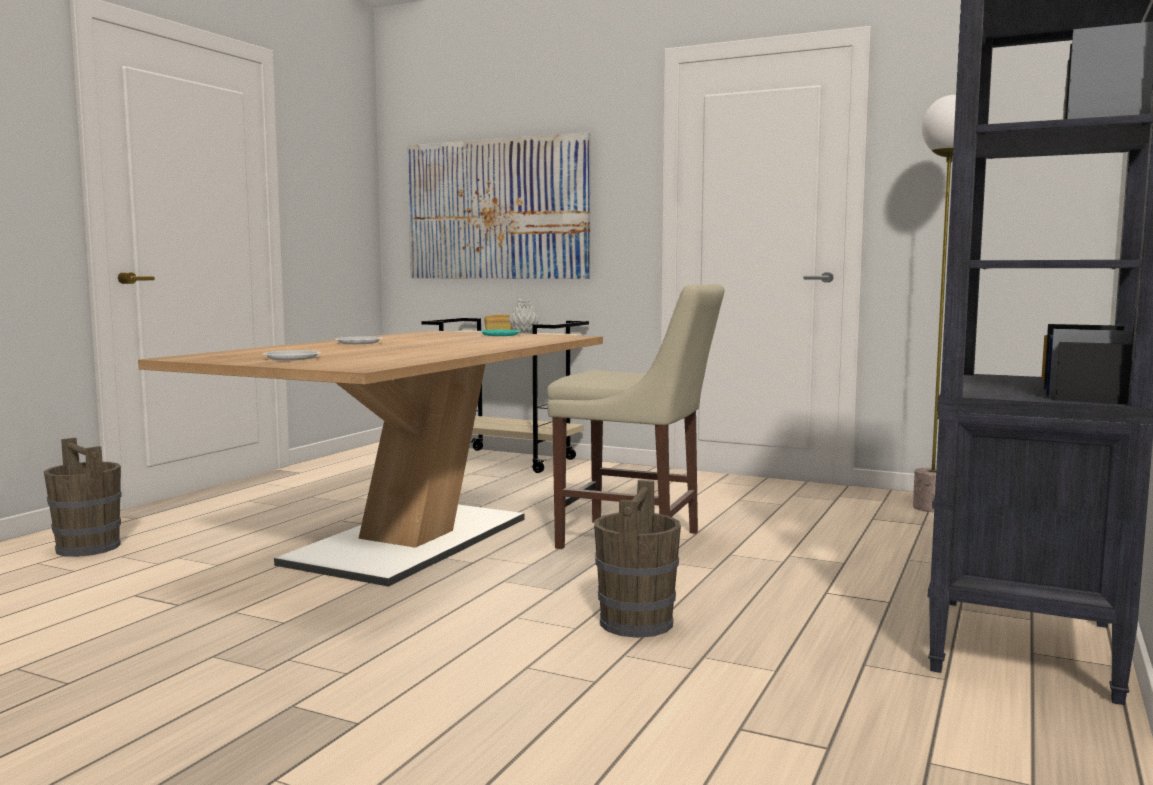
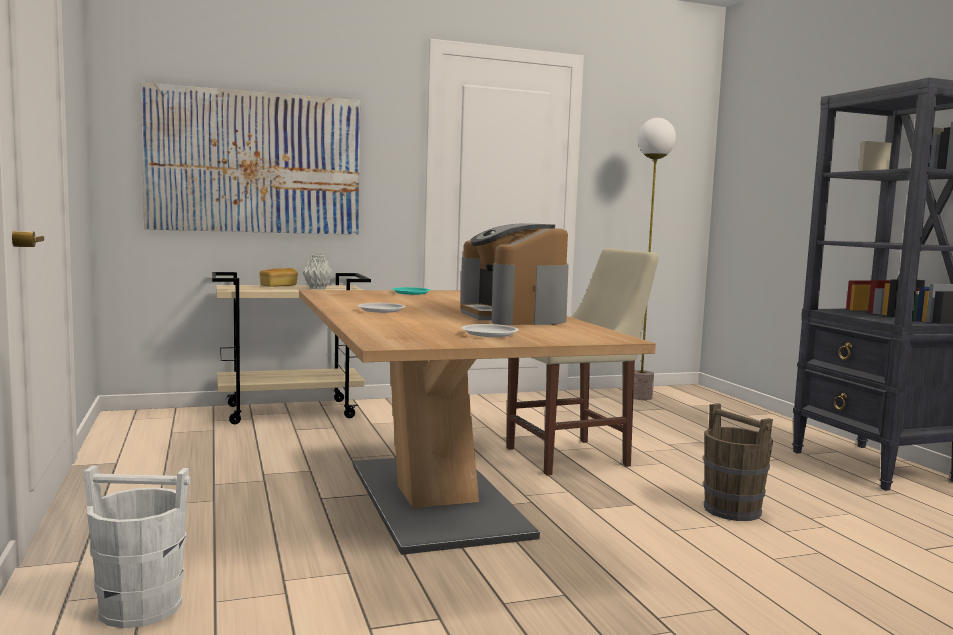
camera: 45 degrees left, 0 degrees up
(88, 547) = (139, 607): brown bucket -> white bucket
(428, 351) = (513, 316): none -> coffee machine

